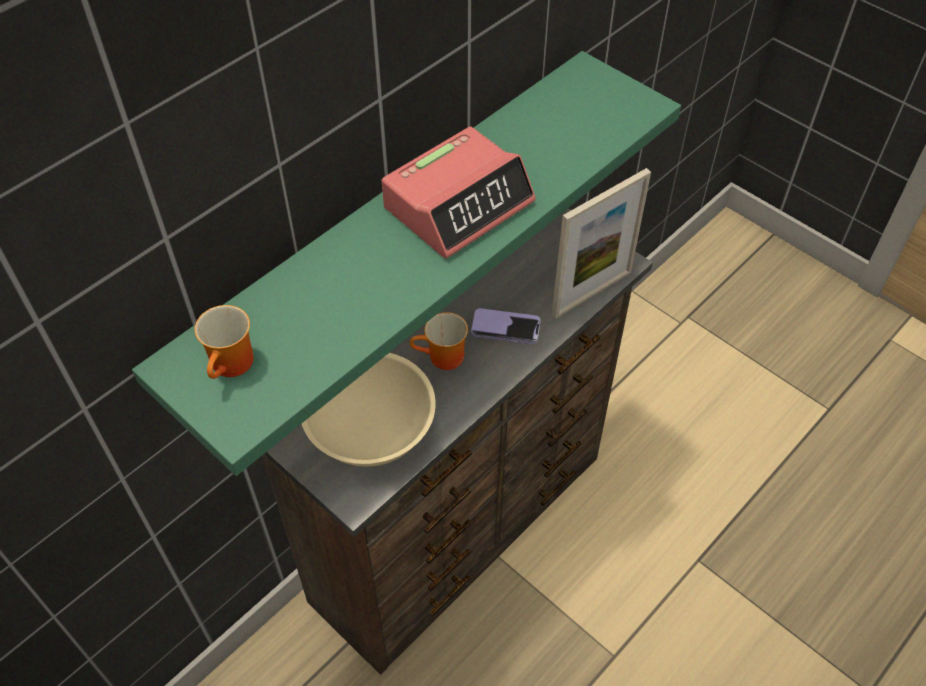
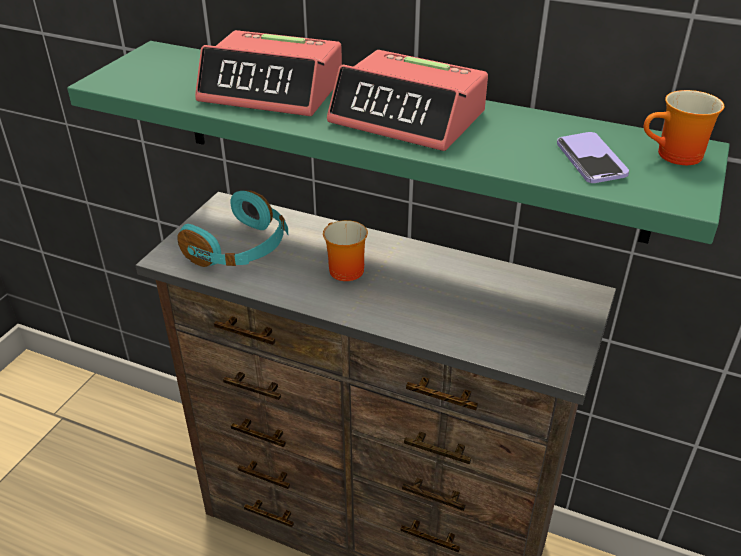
camera: 70 degrees right, 15 degrees down
(234, 365) = (164, 68): mug -> mug (676, 157)
(350, 284) = (273, 91): none -> alarm clock
(372, 431) = (241, 249): beige bowl -> turquoise headphones
(505, 328) = (404, 299): phone -> phone (590, 160)
(592, 293) = (495, 351): picture frame -> none

